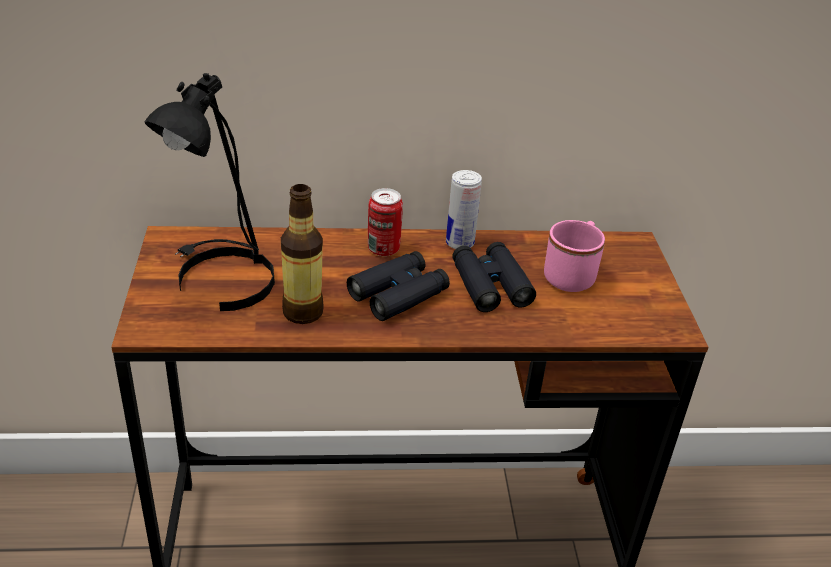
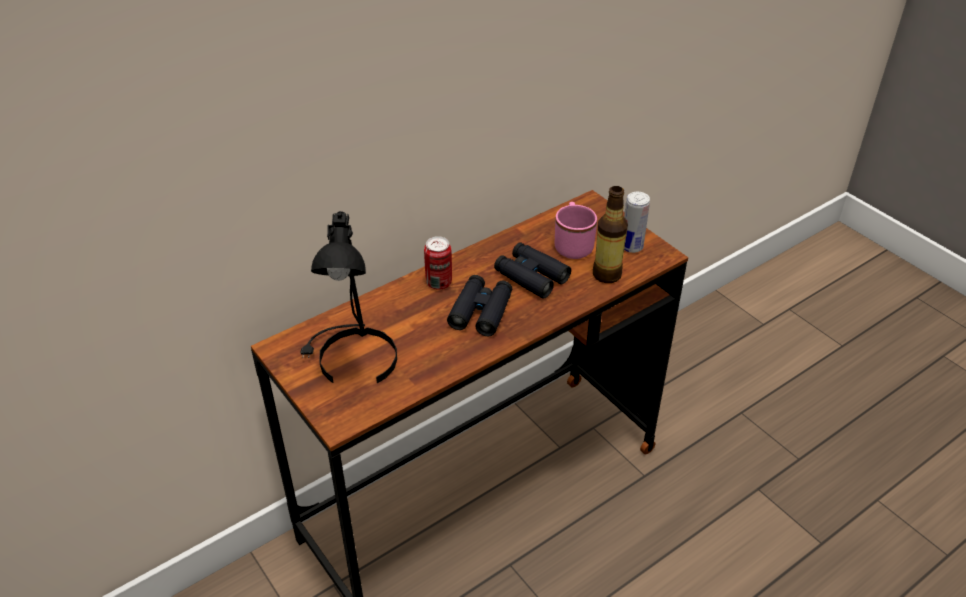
camera: 30 degrees left, 5 degrees up
(302, 312) = (433, 356): bottle -> bottle (606, 275)
(460, 243) = (484, 254): can -> can (631, 247)

